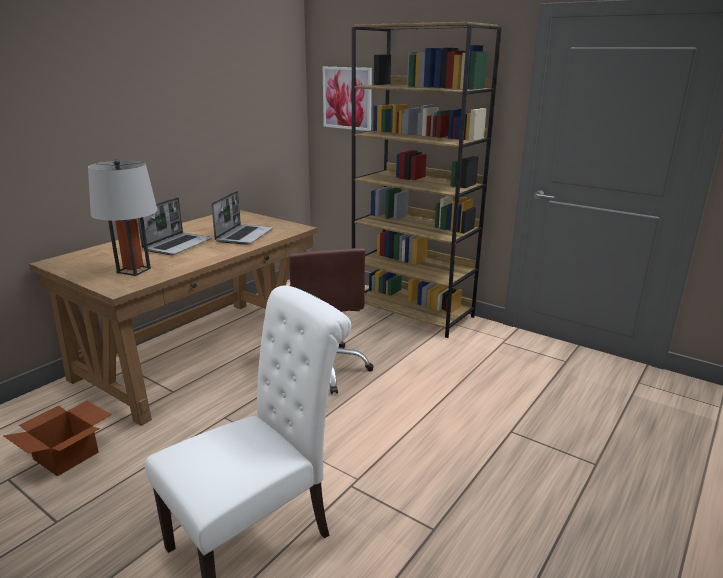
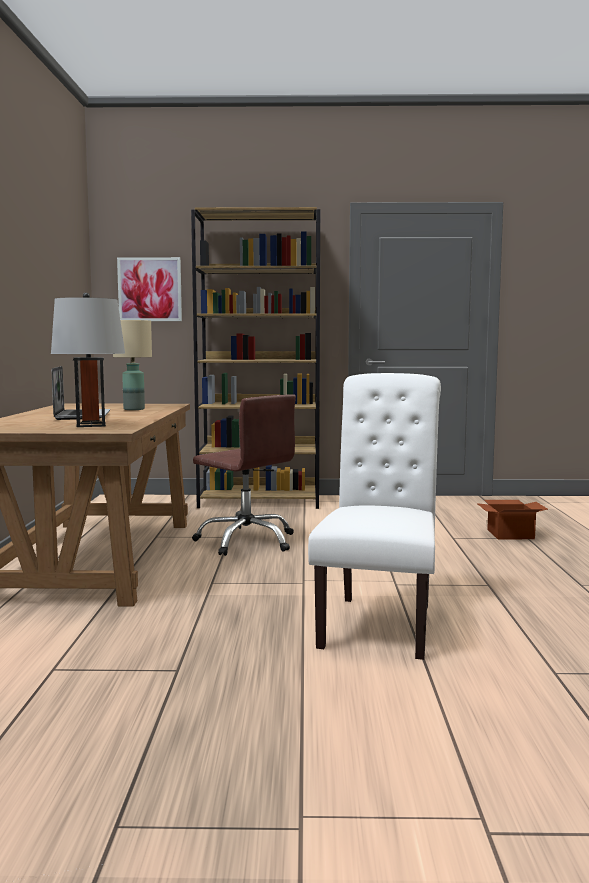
camera: 35 degrees left, 15 degrees down
(68, 455) = (91, 639): cardboard box -> cardboard box (510, 534)
(244, 235) = (133, 409): laptop -> beige table lamp

